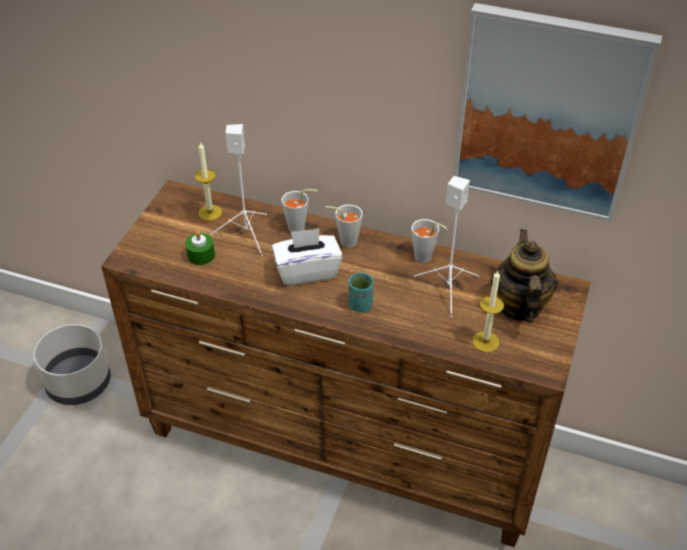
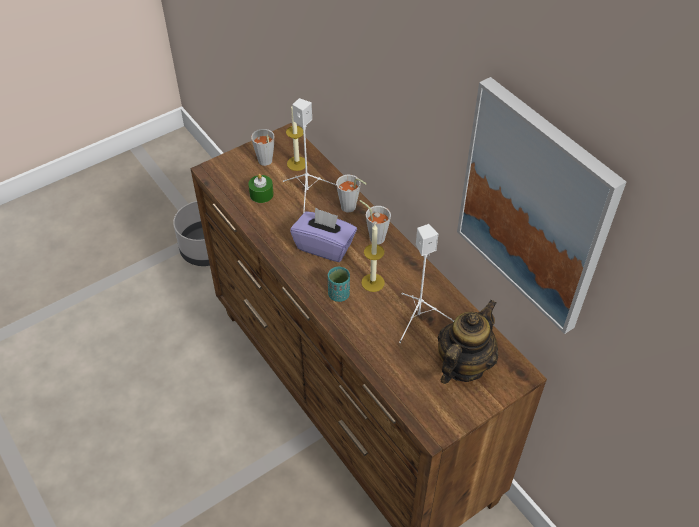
camera: 35 degrees right, 5 degrees up
(307, 271) = (324, 246): white tissue box -> purple tissue box
(426, 258) = (424, 284): grey cup -> grey cup (265, 163)
(485, 342) = (407, 378): candle -> candle (373, 282)

